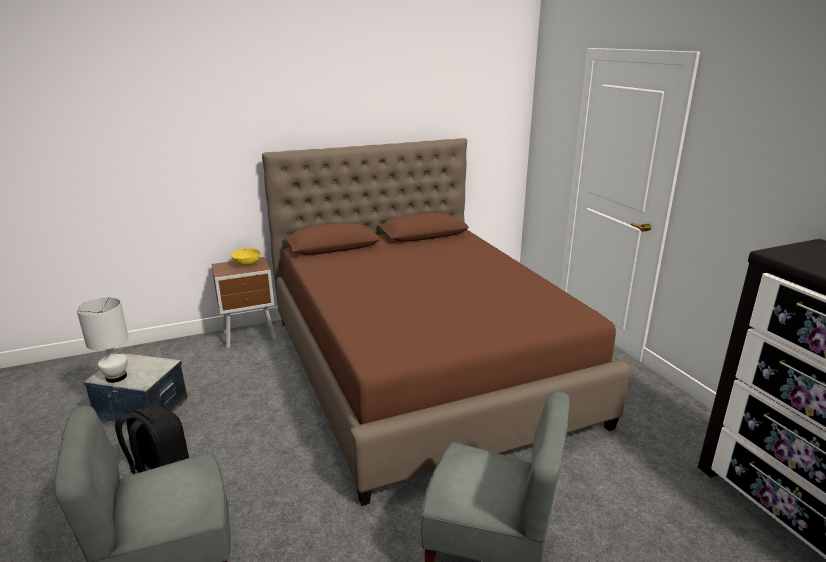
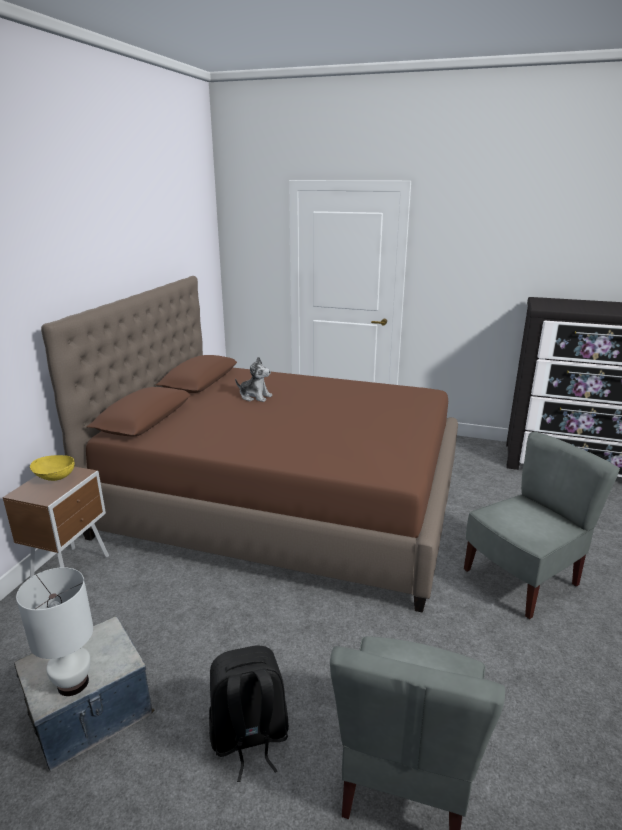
camera: 50 degrees left, 0 degrees up
(430, 259) = (255, 397): none -> plush toy

